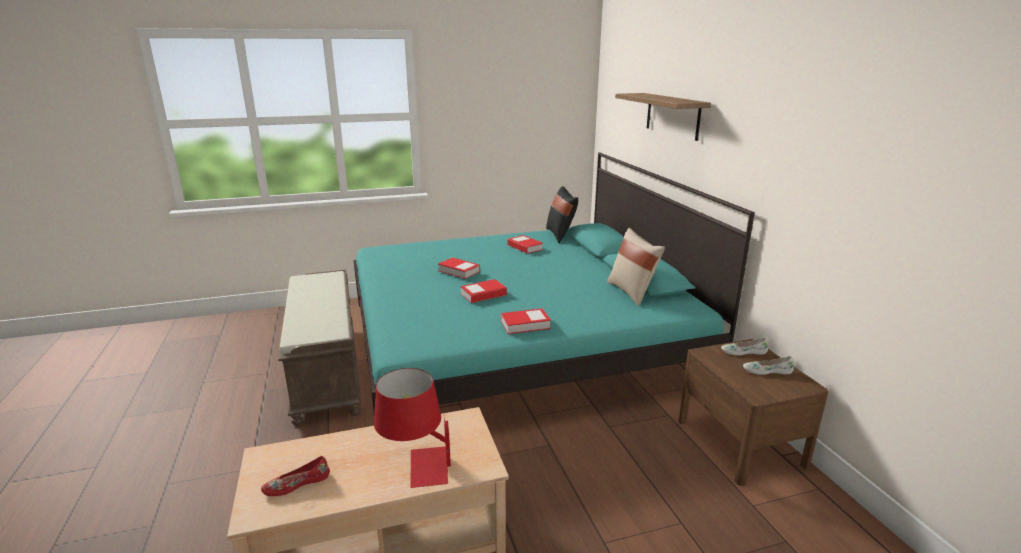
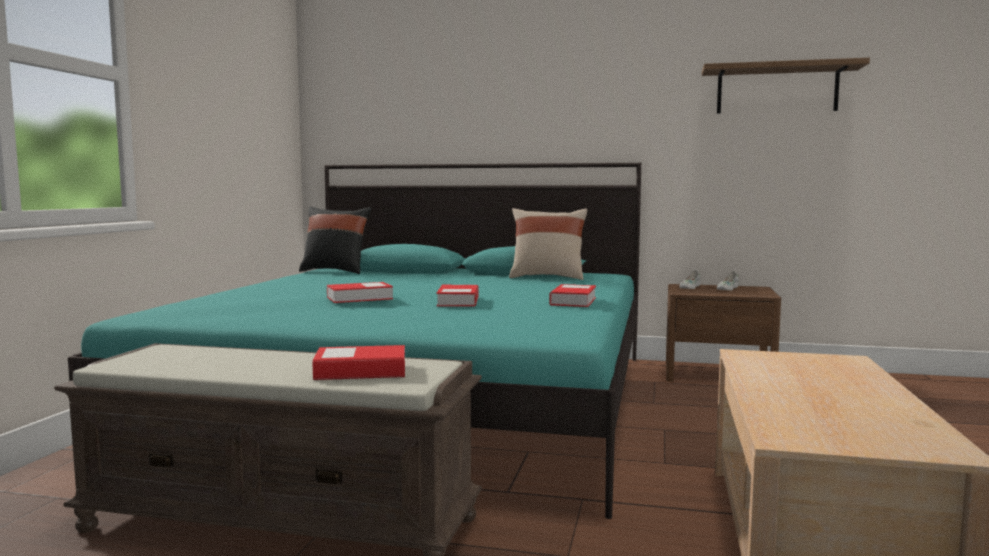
camera: 60 degrees left, 15 degrees down
(297, 483) = (869, 425): red shoe -> none
(416, 467) = (844, 378): red table lamp -> none
(525, 247) = (340, 280): book -> book (361, 371)
(672, 115) = (483, 94): shelf -> shelf (777, 90)

